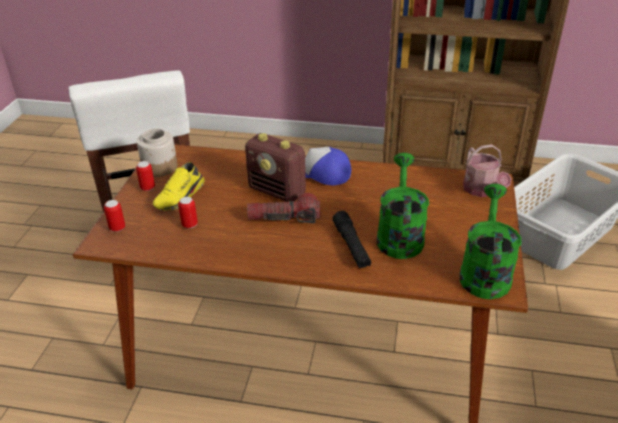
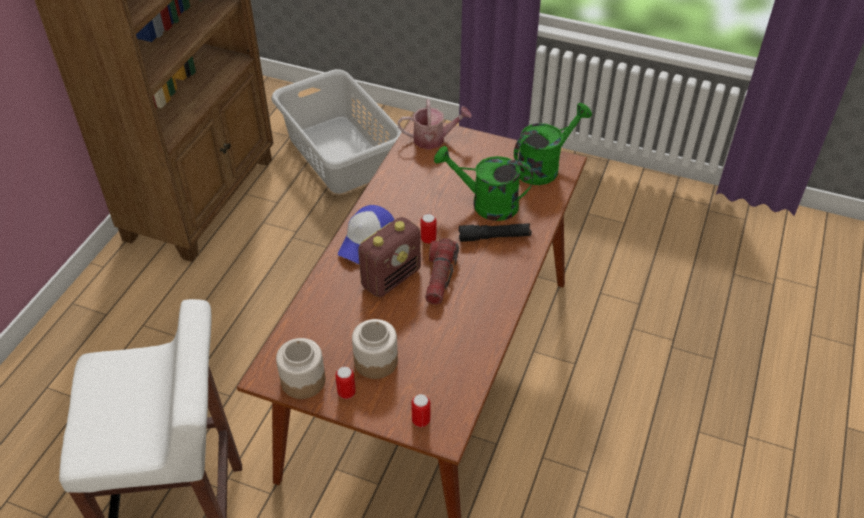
camera: 80 degrees left, 10 degrees up
(181, 197) = (376, 361): yellow shoe -> jar
(189, 225) = (431, 354): can -> can (428, 239)
(484, 272) = (544, 167): green watering can -> green watering can turned 120 degrees clockwise

